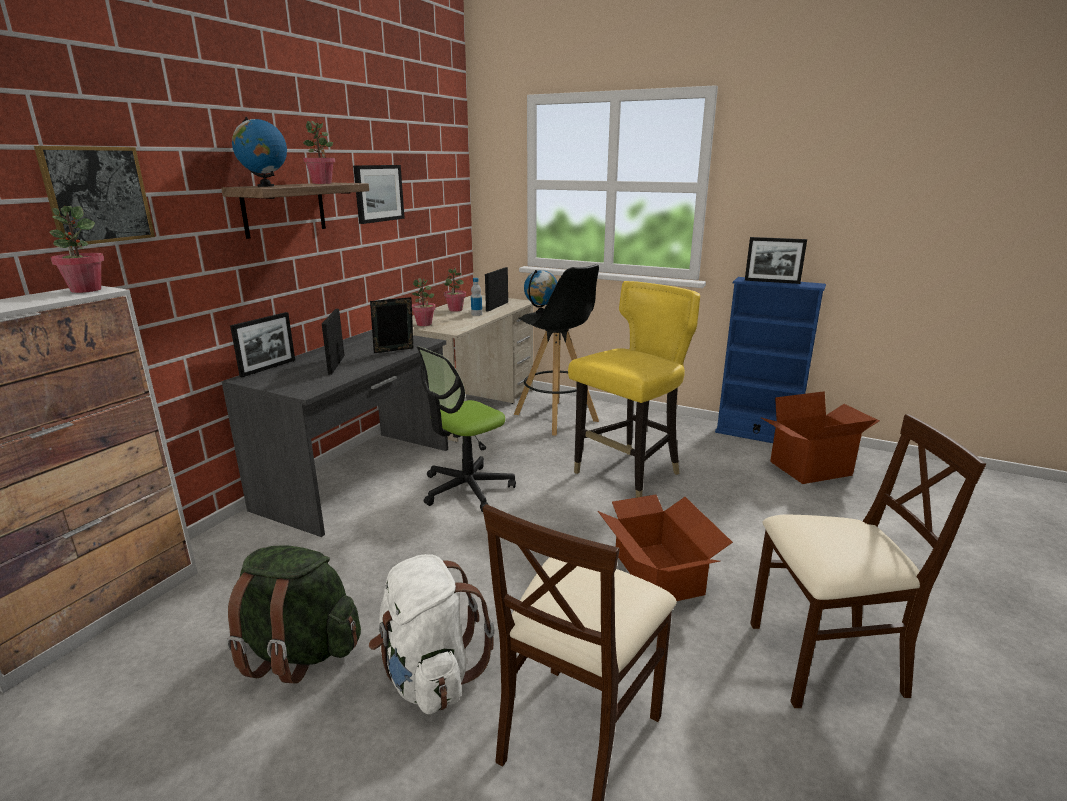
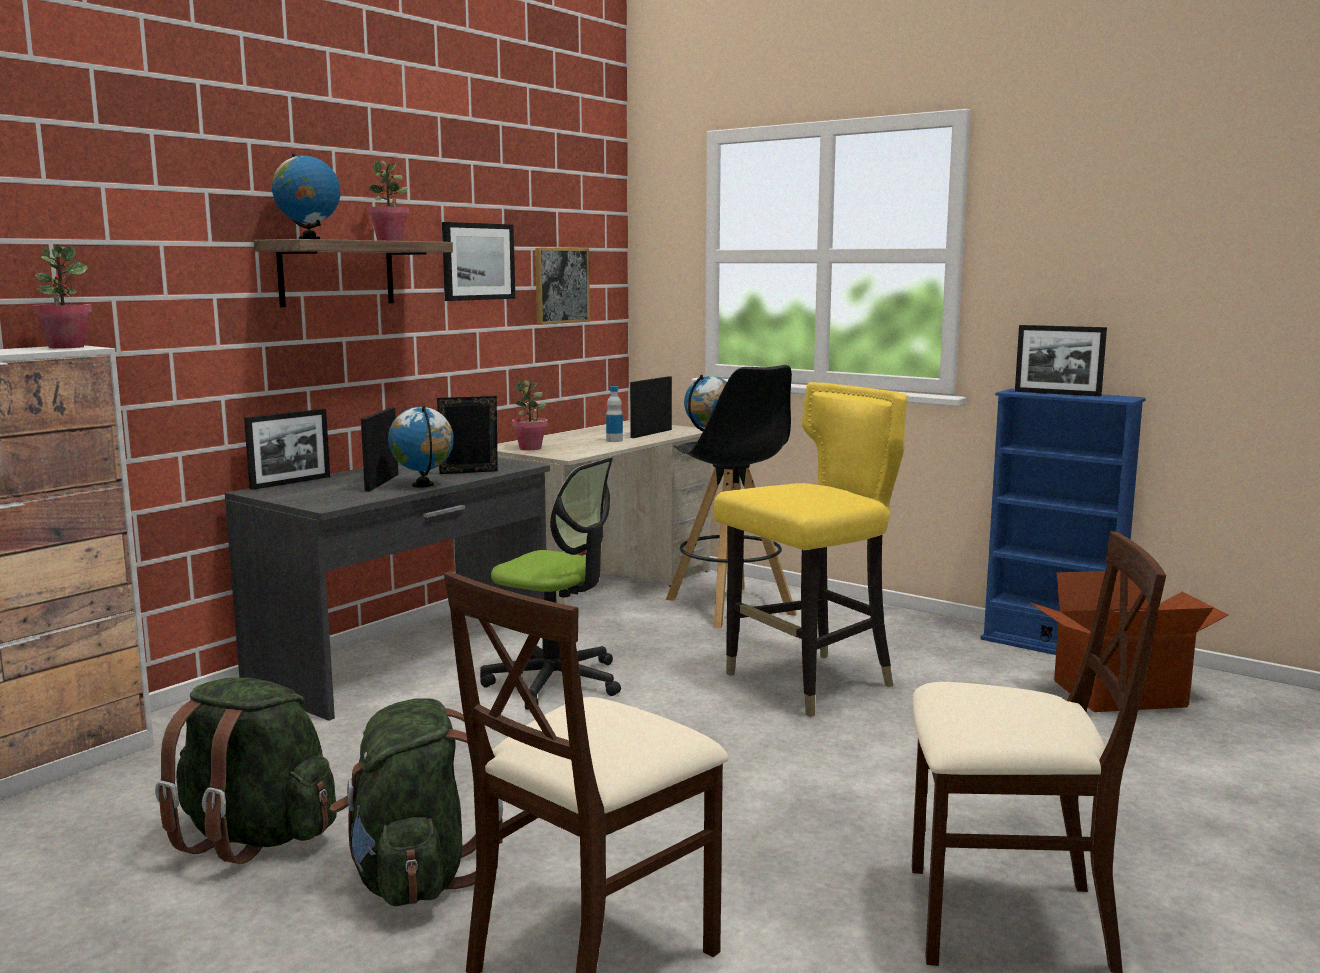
camera: 10 degrees right, 10 degrees down
(97, 195) = (99, 239): picture -> picture (561, 285)
(368, 366) = (423, 485): none -> globe
(429, 676) = (415, 877): white backpack -> green backpack
(455, 310) = (586, 435): potted plant -> none
(466, 488) = (555, 682): office chair -> office chair turned 120 degrees counterclockwise
(658, 572) = (798, 798): cardboard box -> none

